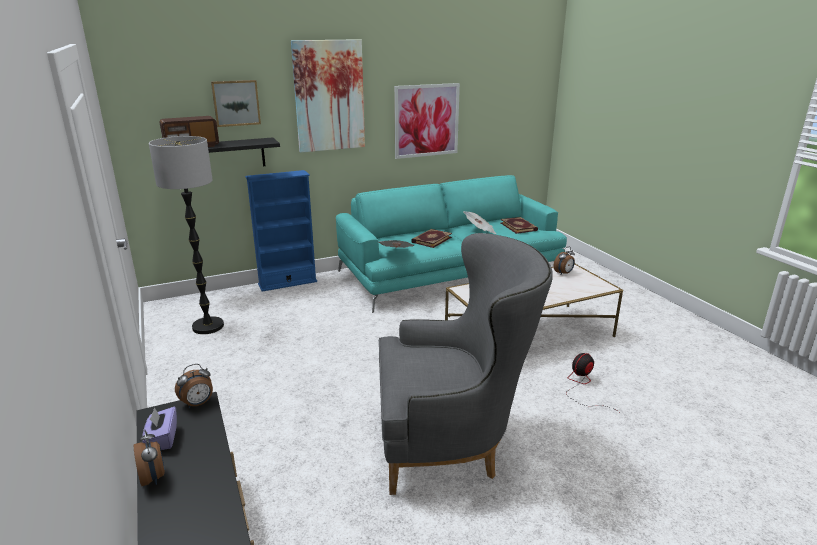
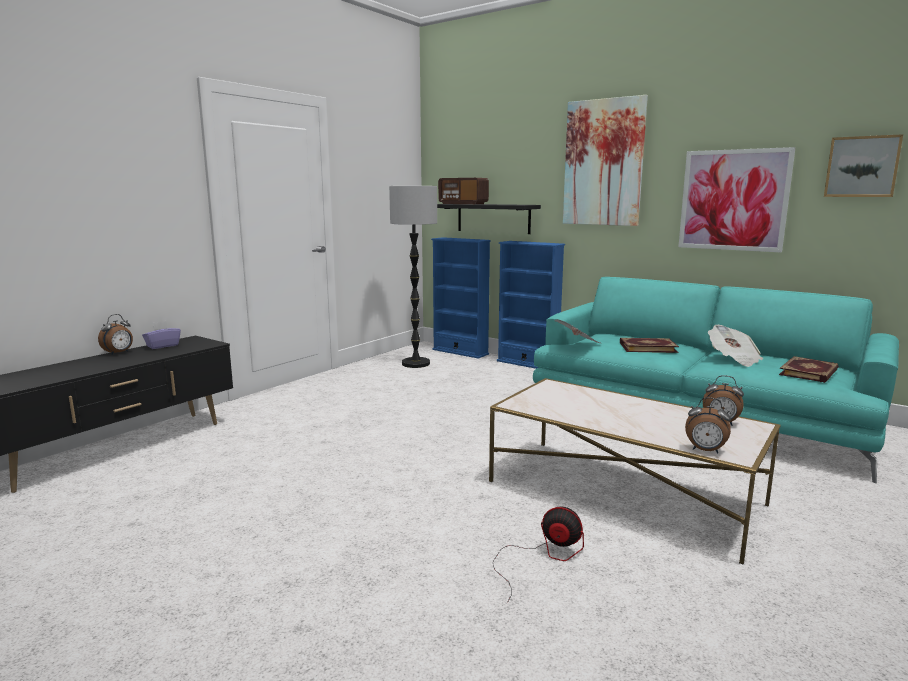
camera: 60 degrees right, 10 degrees down
(198, 404) = (209, 343): alarm clock -> alarm clock (705, 451)
(210, 297) = (460, 352): none -> blue bookcase
(236, 103) = (512, 167): picture -> picture (862, 167)
(452, 442) = (334, 494): grey armchair -> none

